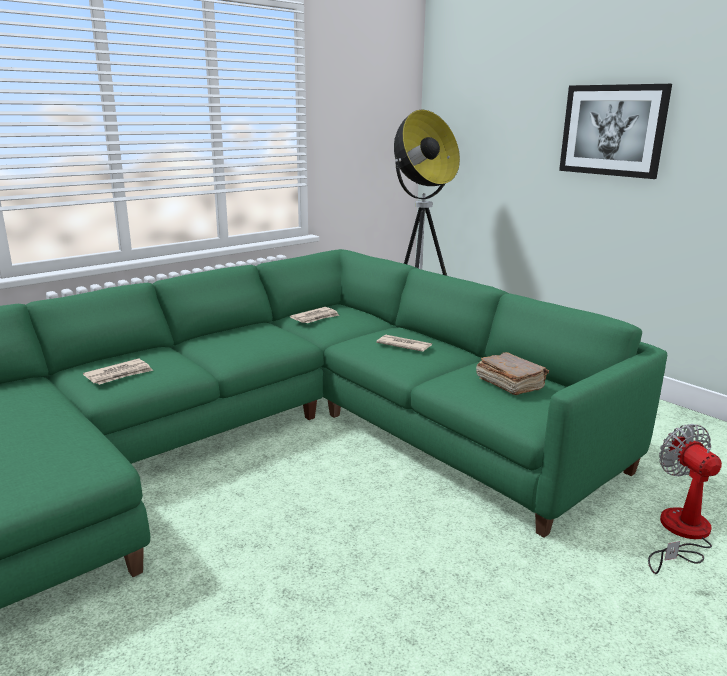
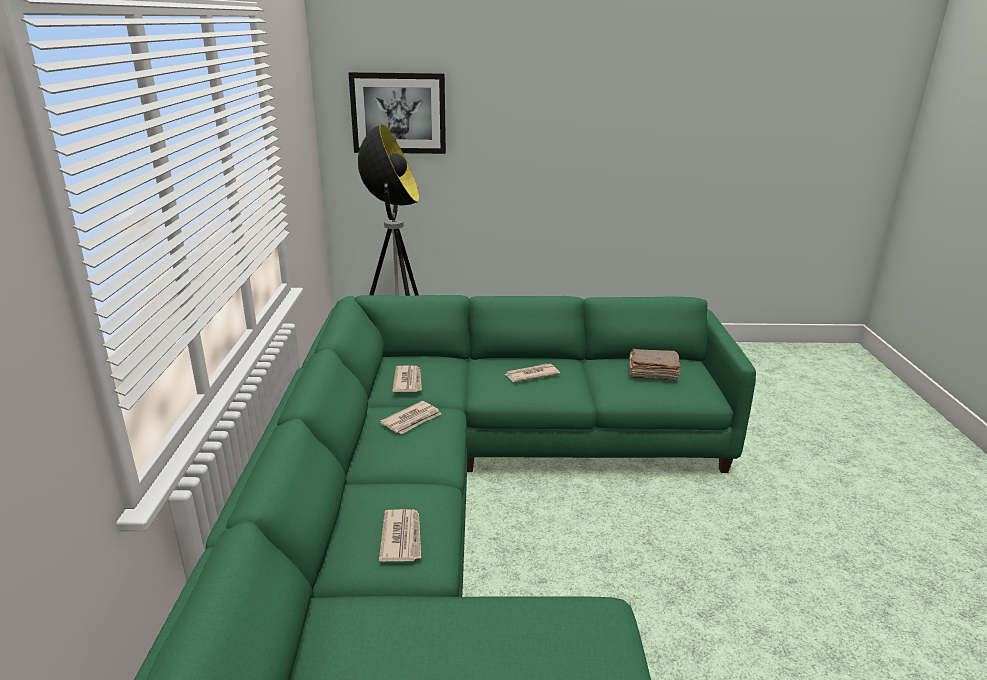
camera: 50 degrees left, 5 degrees up
(265, 334) = (412, 420): none -> newspaper
(612, 130) = (554, 131): picture -> picture (398, 113)
(681, 533) = (761, 427): fan -> none

